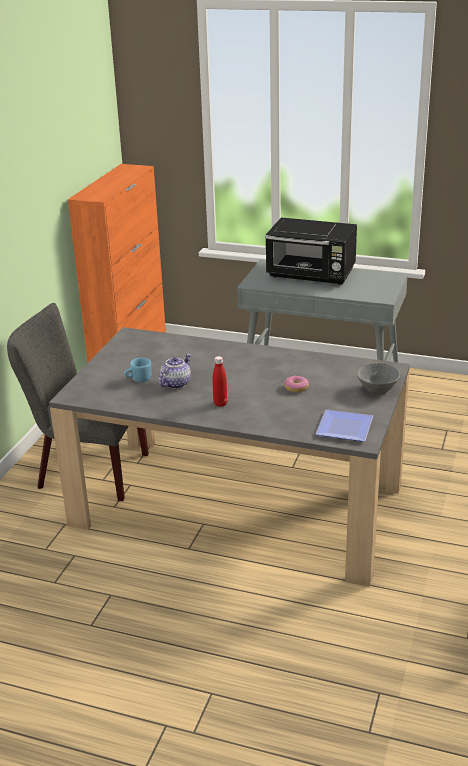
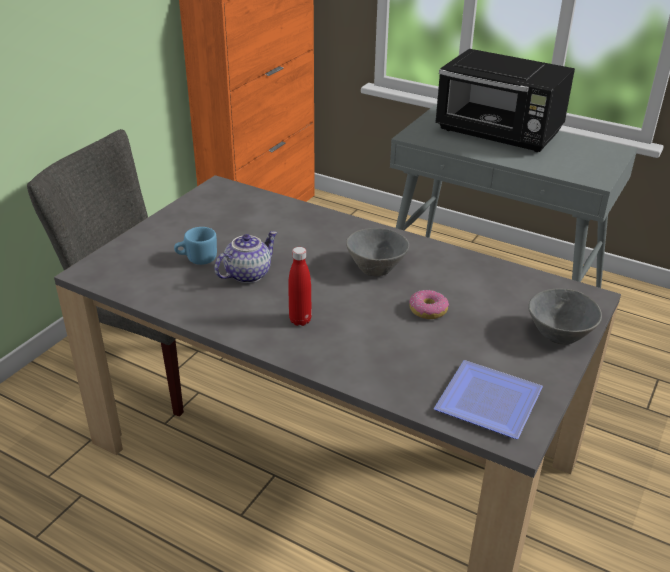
camera: 10 degrees right, 5 degrees up
(257, 369) = (378, 268): none -> grey bowl

